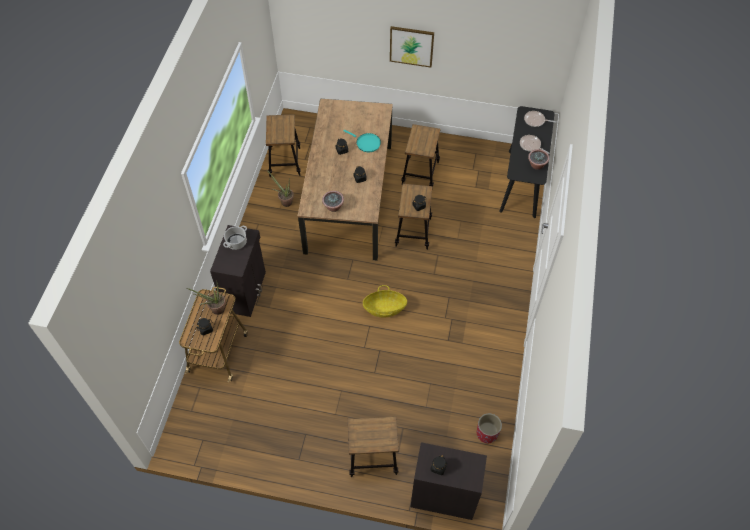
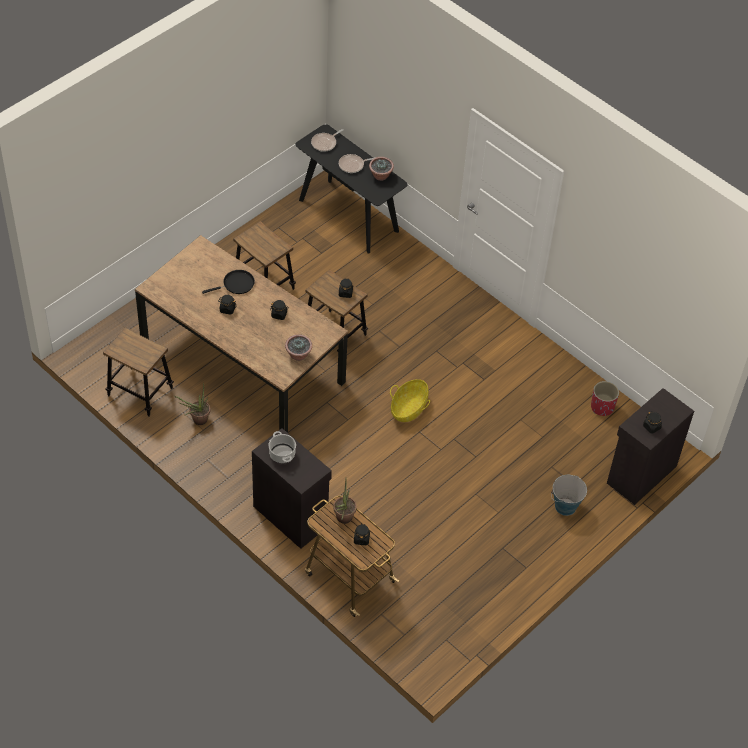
camera: 60 degrees left, 5 degrees down
(366, 143) = (236, 284): turquoise frying pan -> black frying pan
(372, 457) = (565, 506): stool -> bucket
(411, 46) = (183, 160): picture -> none

